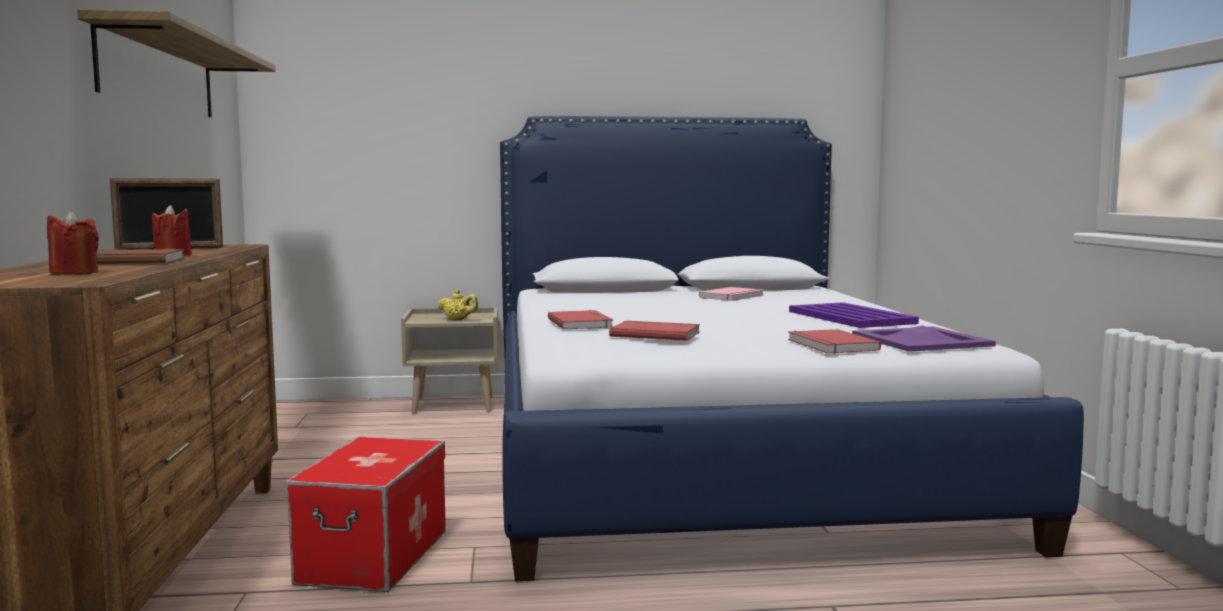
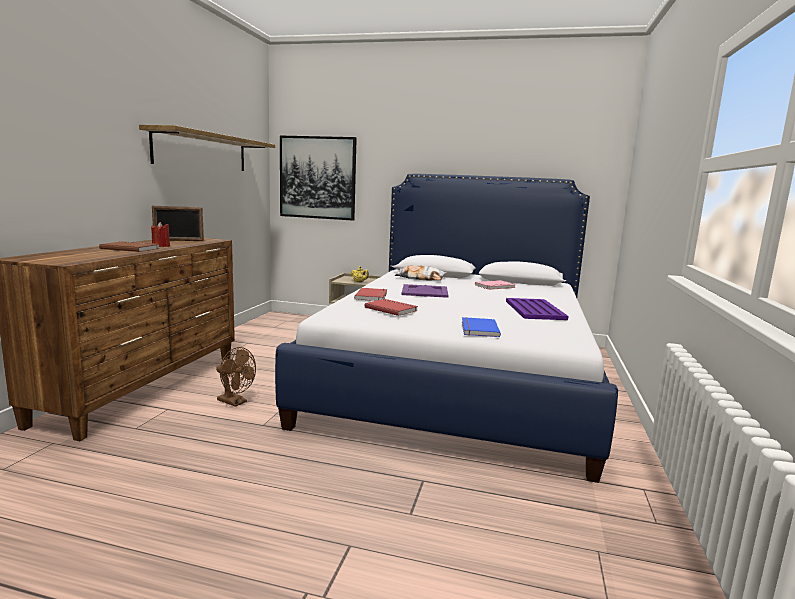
camera: 20 degrees right, 5 degrees up
(74, 273) = (85, 255): red candle -> none
(346, 130) = (317, 178): none -> picture
(373, 556) = (235, 402): storage box -> brown fan
(597, 296) = (420, 278): none -> pillow
(830, 345) = (478, 329): red book -> blue book
(920, 340) = (541, 333): purple tray -> purple tray (424, 291)

